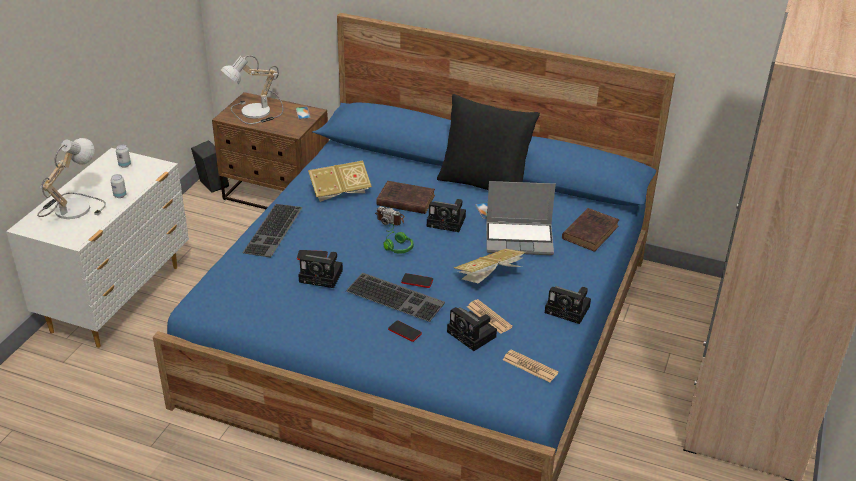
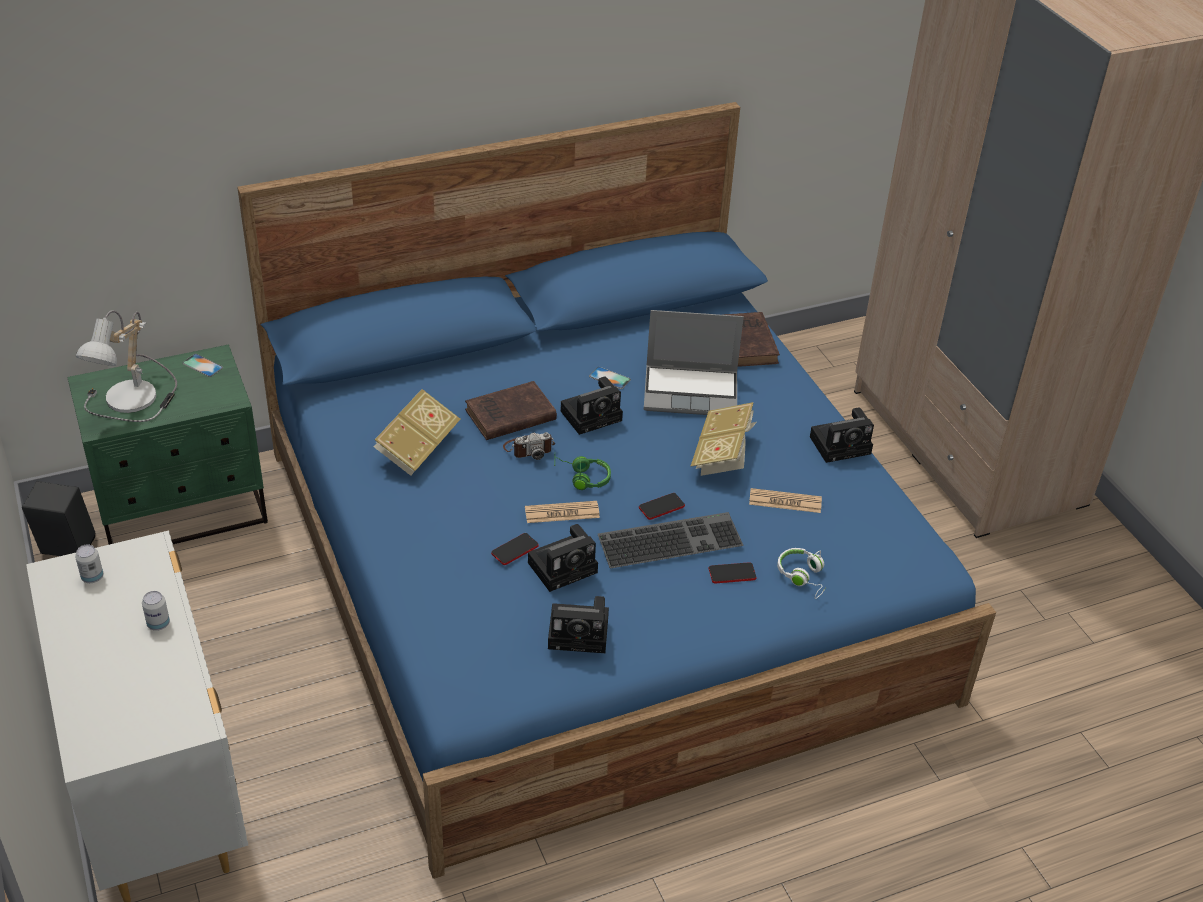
camera: 45 degrees left, 5 degrees up
(71, 207) = (111, 685): table lamp -> none
(274, 231) = (415, 546): keyboard -> none
(276, 195) = (183, 511): brown nightstand -> green nightstand
(439, 356) = (803, 577): none -> white headphones
(473, 335) = (799, 532): camera -> camera (581, 633)
(484, 183) = (562, 344): black pillow -> none
(520, 239) = (692, 392): laptop -> laptop turned 45 degrees clockwise
(530, 366) = (892, 530): newspaper -> newspaper (562, 513)

